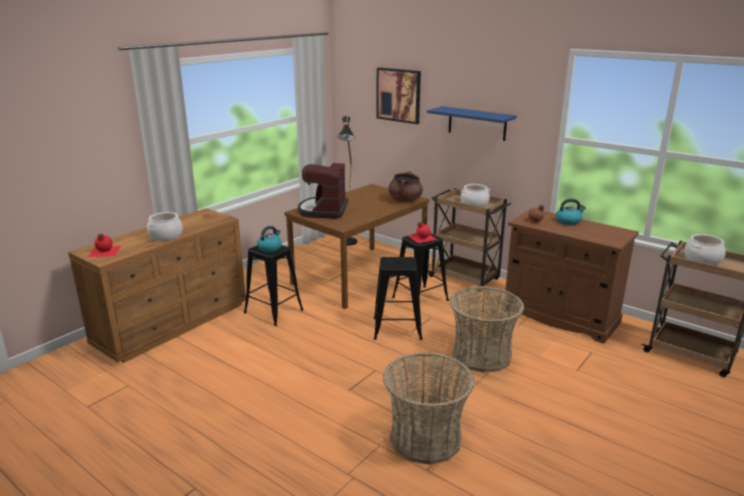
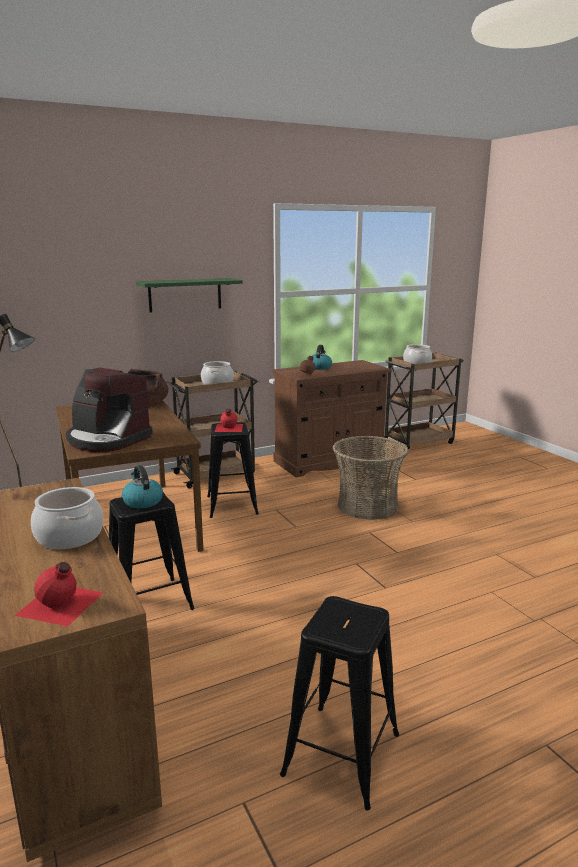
camera: 65 degrees left, 5 degrees down
(397, 328) = (282, 531): black stool -> black stool (341, 754)
(398, 95) = (64, 276): picture -> none
(425, 438) = (488, 566): basket -> none
(477, 123) = (185, 295): blue shelf -> green shelf

